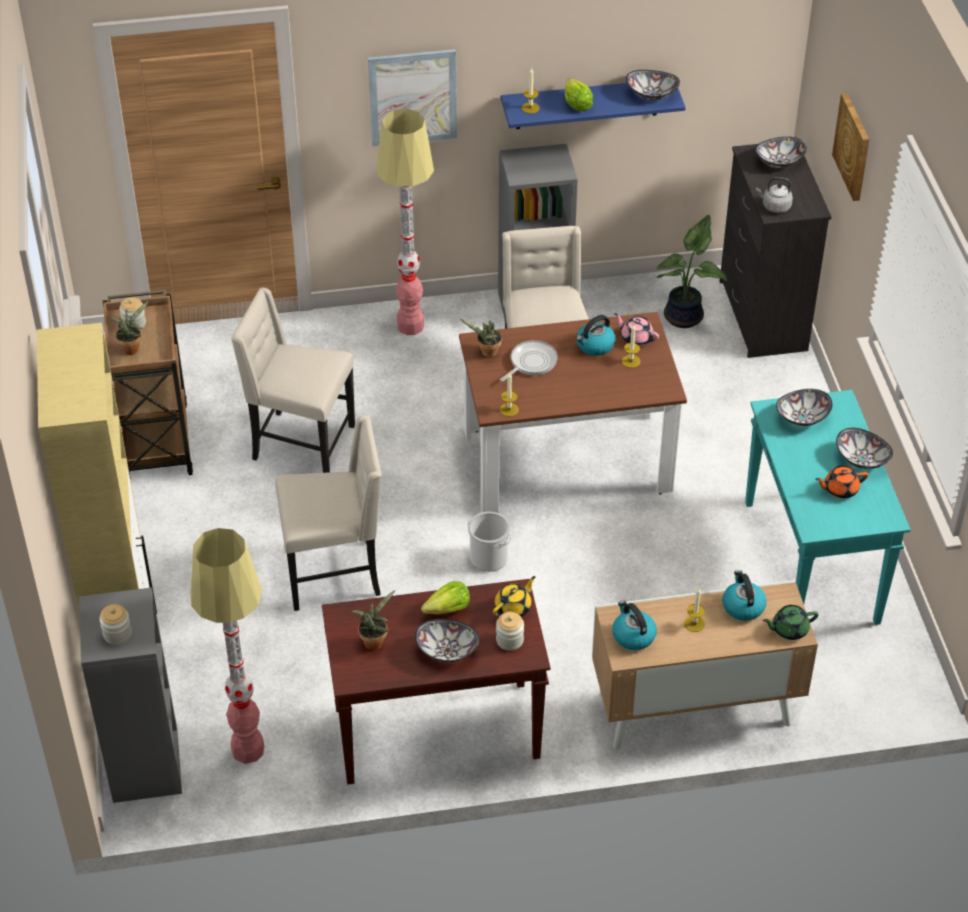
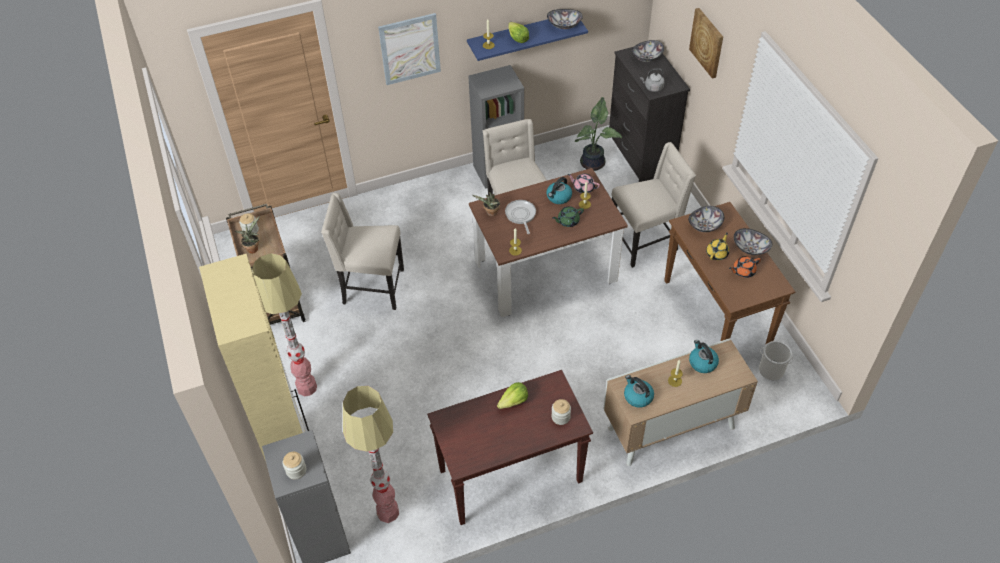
camera: 10 degrees left, 5 degrees up
(335, 573) = (415, 374): beige chair -> beige chair (645, 241)
(374, 641) = (470, 434): potted plant -> none
(410, 326) = (423, 196): floor lamp -> floor lamp (306, 387)
(447, 651) = (521, 433): bowl -> none
(488, 558) = (512, 346): bucket -> bucket (771, 370)
(513, 607) = (557, 392): yellow teapot -> yellow teapot (717, 253)
(531, 362) = (521, 215): frying pan -> frying pan turned 45 degrees counterclockwise
(789, 629) = (736, 374): green teapot -> green teapot (568, 221)
(812, 563) = (716, 315): turquoise console table -> brown console table

